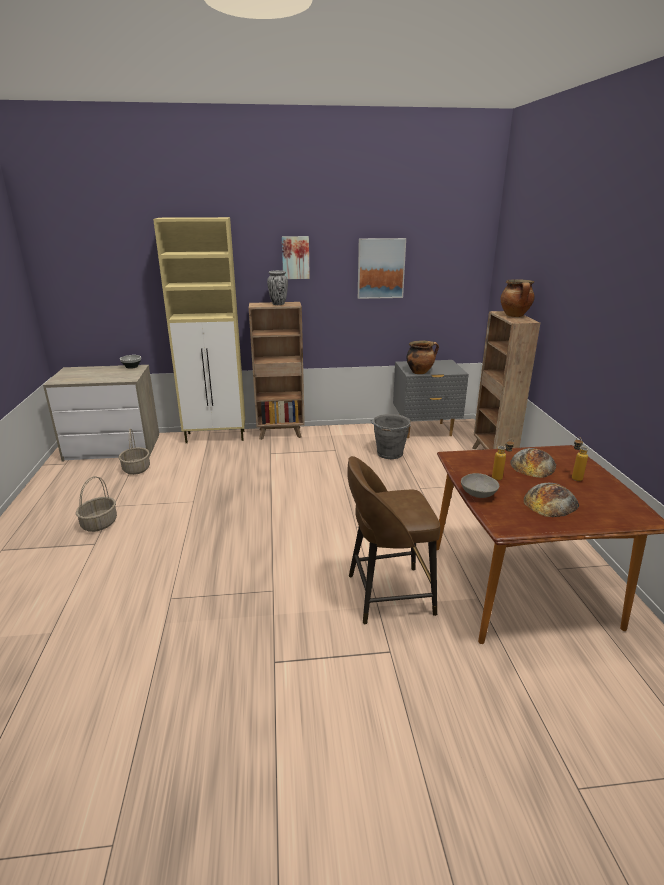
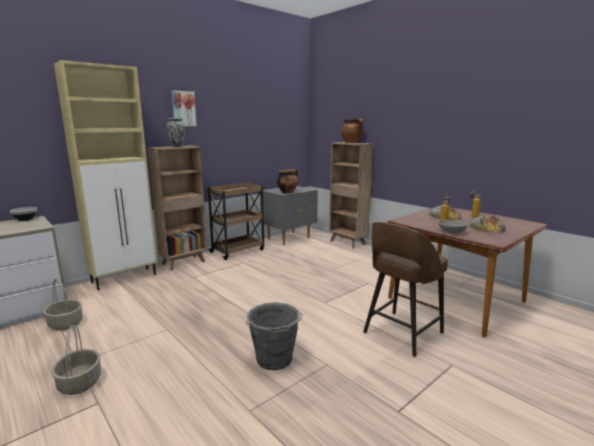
camera: 35 degrees left, 10 degrees down
(348, 433) = (238, 251): none -> brown cart
(381, 268) = (245, 119): picture -> none
(389, 454) = (285, 256): grey bucket -> grey bucket (274, 360)

